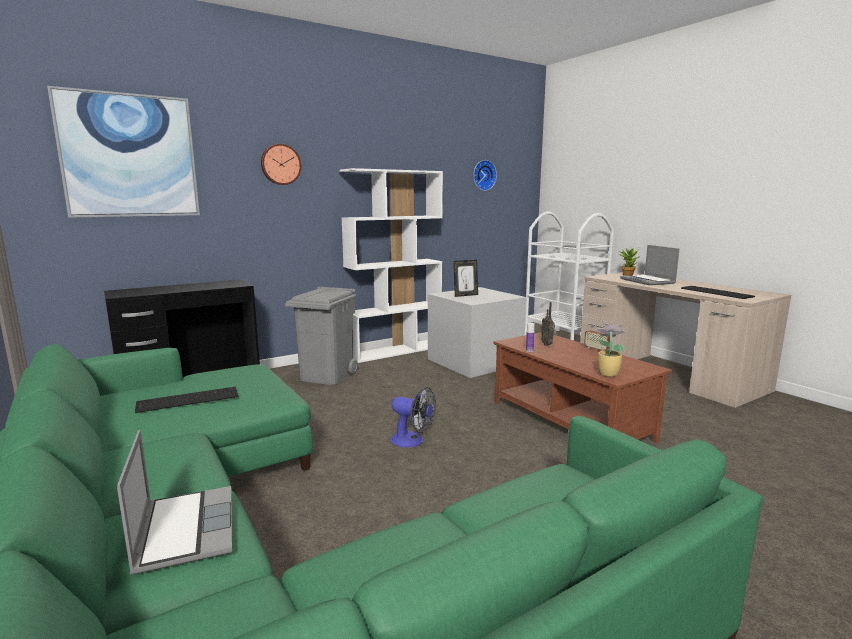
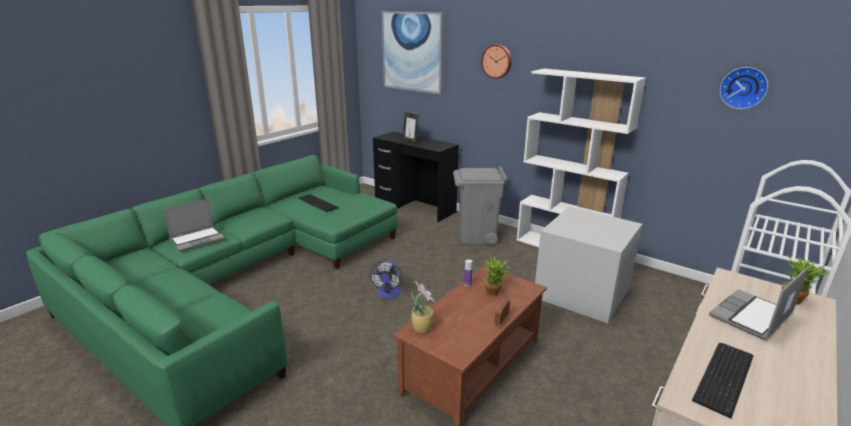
camera: 70 degrees right, 10 degrees up
(465, 295) = (583, 222): picture frame -> picture frame (410, 141)
(547, 344) = (495, 292): radio -> potted plant

